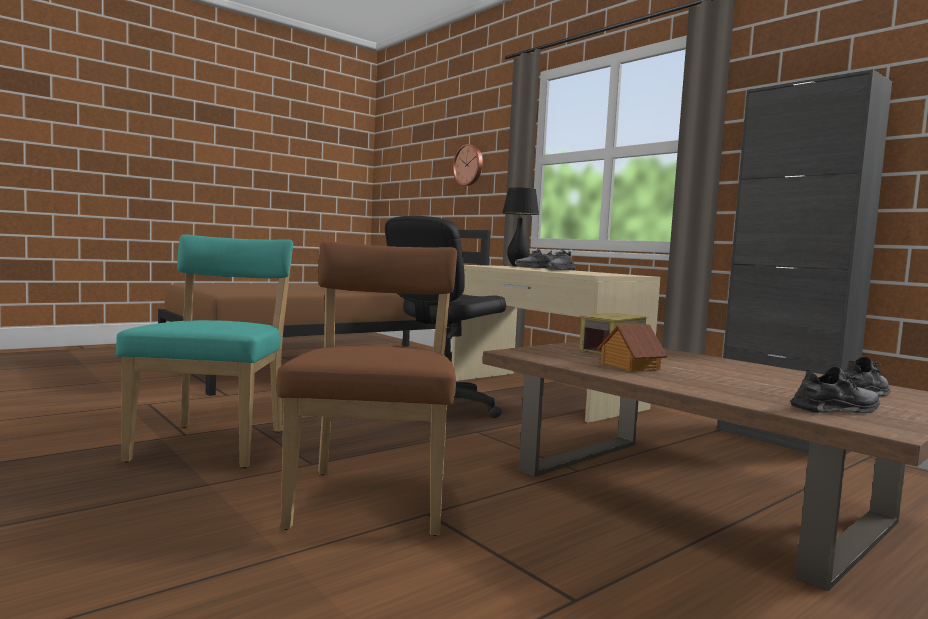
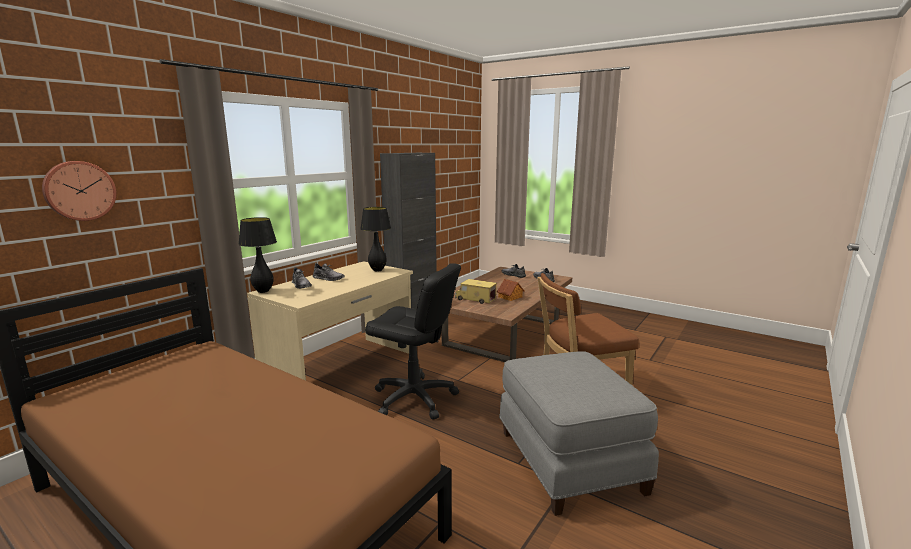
camera: 105 degrees left, 10 degrees up
(214, 443) = (567, 461): turquoise chair -> grey ottoman
(598, 273) = (377, 270): none -> black table lamp

